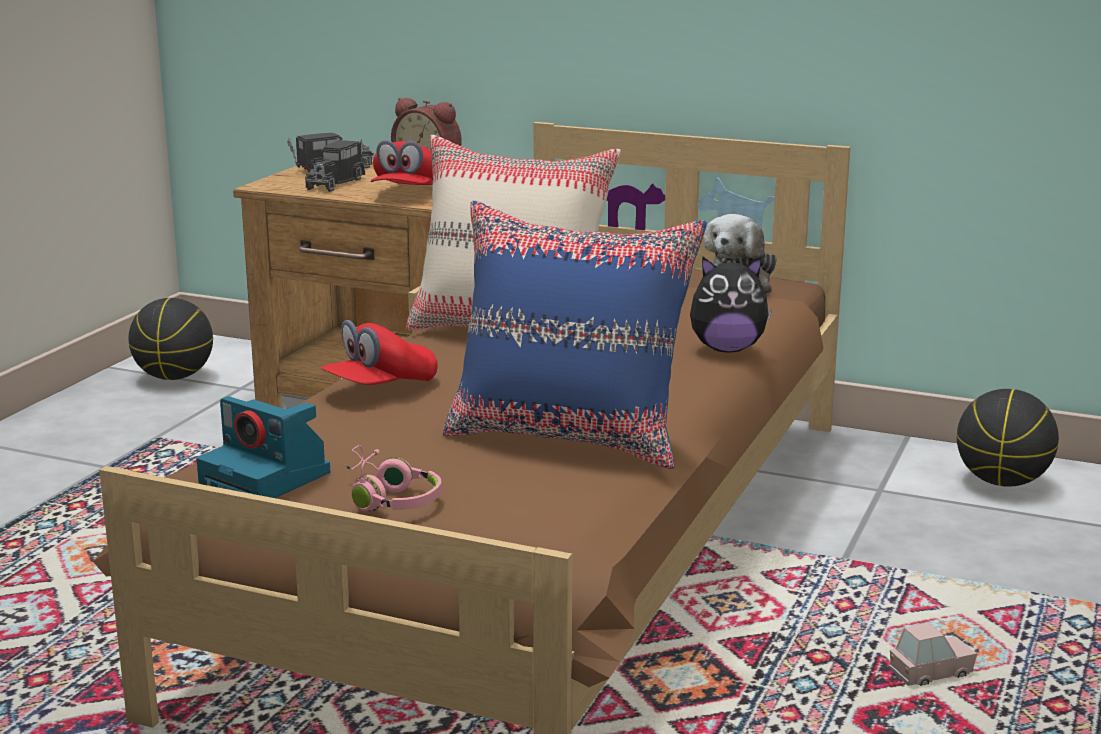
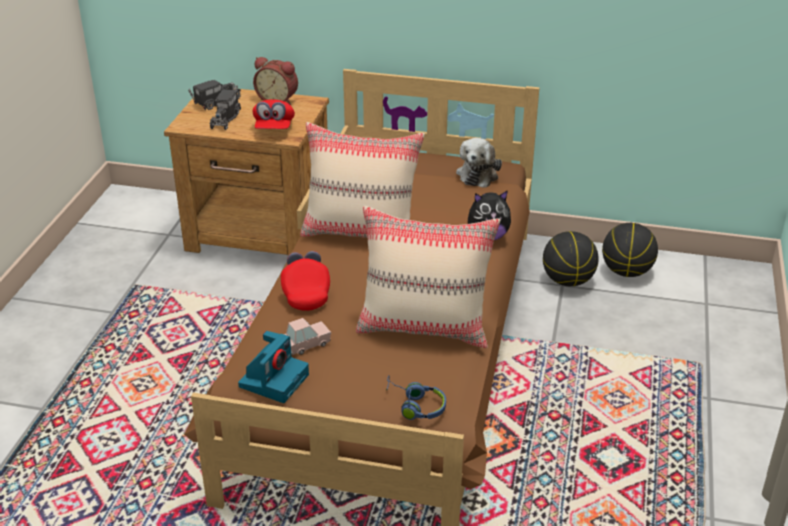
camera: 10 degrees left, 15 degrees up
(175, 377) = (123, 228): basketball -> basketball (568, 281)
(268, 478) = (274, 379): camera -> camera turned 90 degrees counterclockwise
(380, 387) = (306, 293): red cap -> red cap turned 135 degrees clockwise
(388, 498) = (345, 389): pink headphones -> none
(506, 528) = (414, 405): none -> blue headphones
(569, 438) = (425, 327): blue pillow -> beige pillow
(931, 674) = (612, 420): pink toy car -> pink toy car (307, 344)

